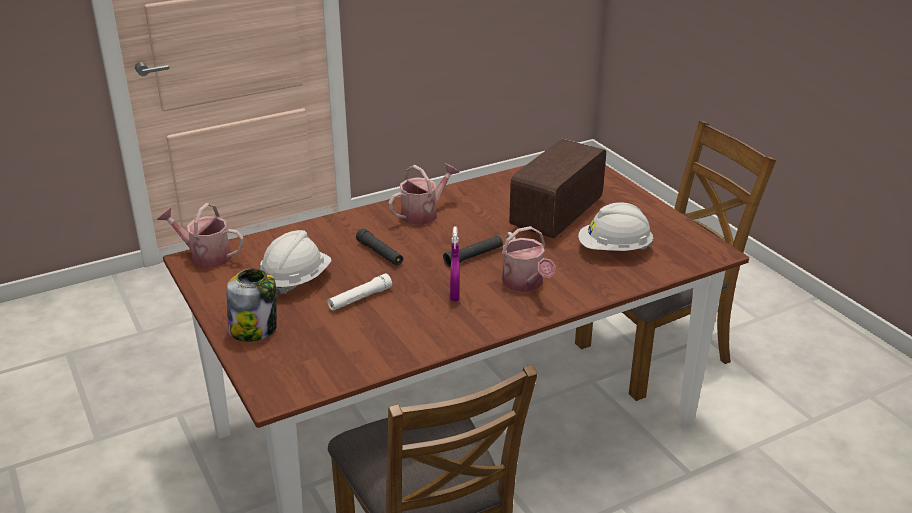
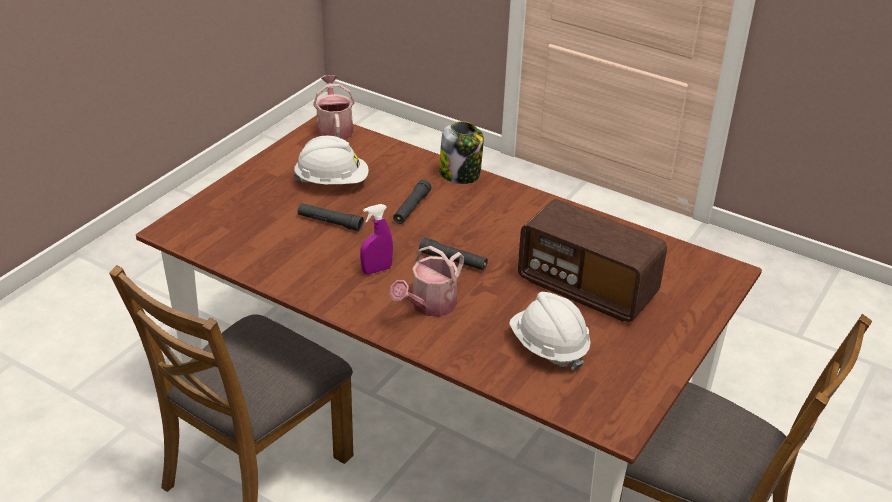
camera: 60 degrees right, 5 degrees up
(254, 329) = (249, 189): jar -> jar (460, 174)
(360, 299) = (330, 222): white flashlight -> black flashlight
(423, 214) = (505, 208): watering can -> none
(557, 214) = (587, 289): radio -> radio turned 150 degrees counterclockwise

